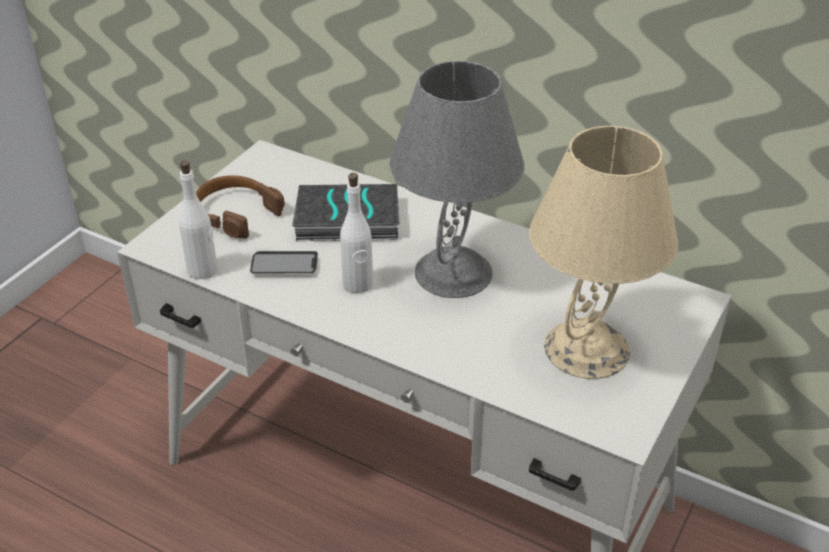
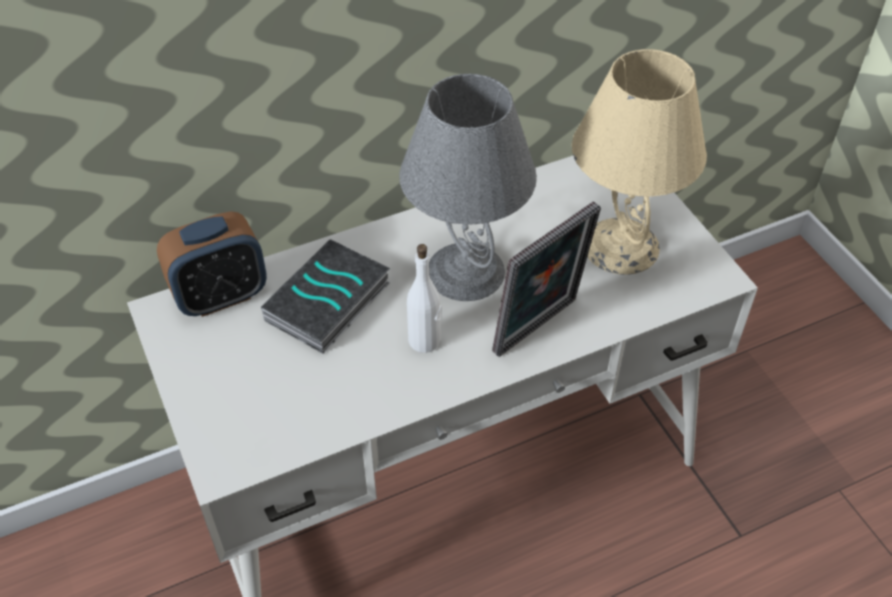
camera: 55 degrees left, 10 degrees up
(203, 270) = (300, 445): white bottle -> none
(236, 213) = (233, 378): brown headphones -> none
(284, 264) = (349, 379): phone -> none
(303, 172) = (221, 296): none -> alarm clock
(433, 340) = (539, 329): none -> picture frame

